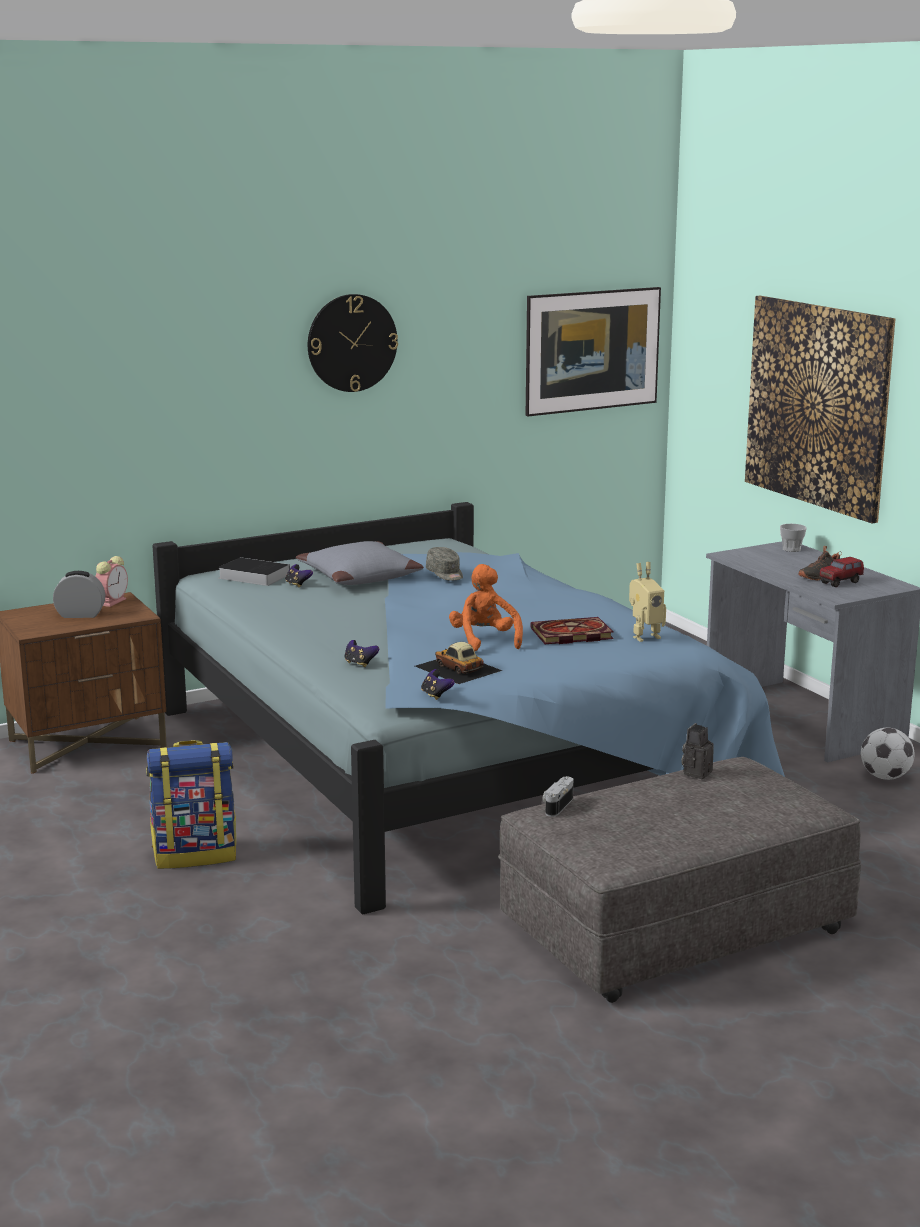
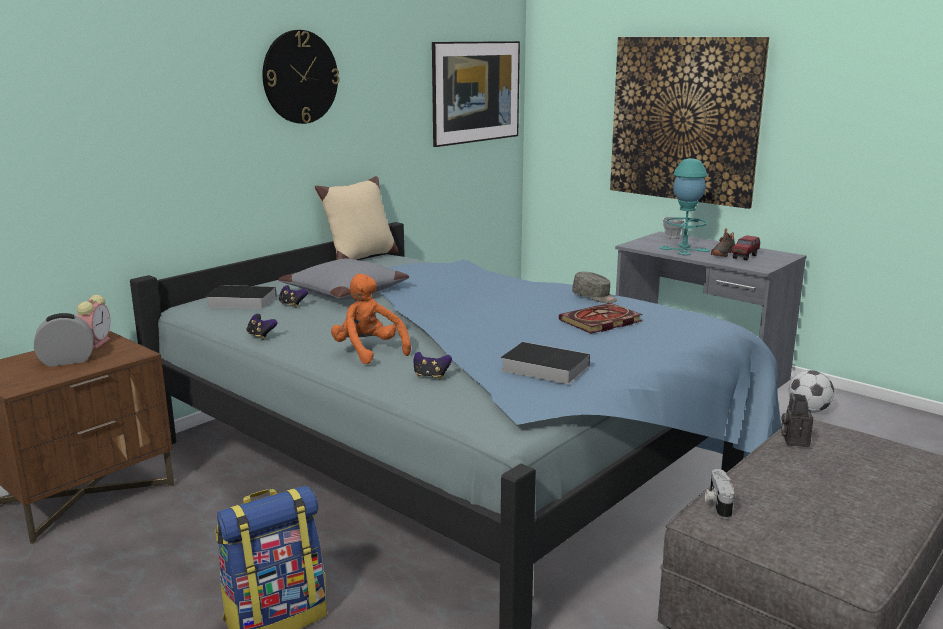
camera: 20 degrees left, 0 degrees up
(413, 540) = (360, 257): none -> beige pillow
(436, 695) = (554, 401): game controller -> game controller (261, 336)
(445, 574) = (425, 281): grey cap -> grey cap (594, 297)
(458, 668) = (542, 368): toy car -> book
(484, 641) = (532, 337): orange plush toy -> orange plush toy (369, 351)
(644, 636) = (663, 315): toy robot -> none
(781, 566) = (684, 249): none -> turquoise table lamp

